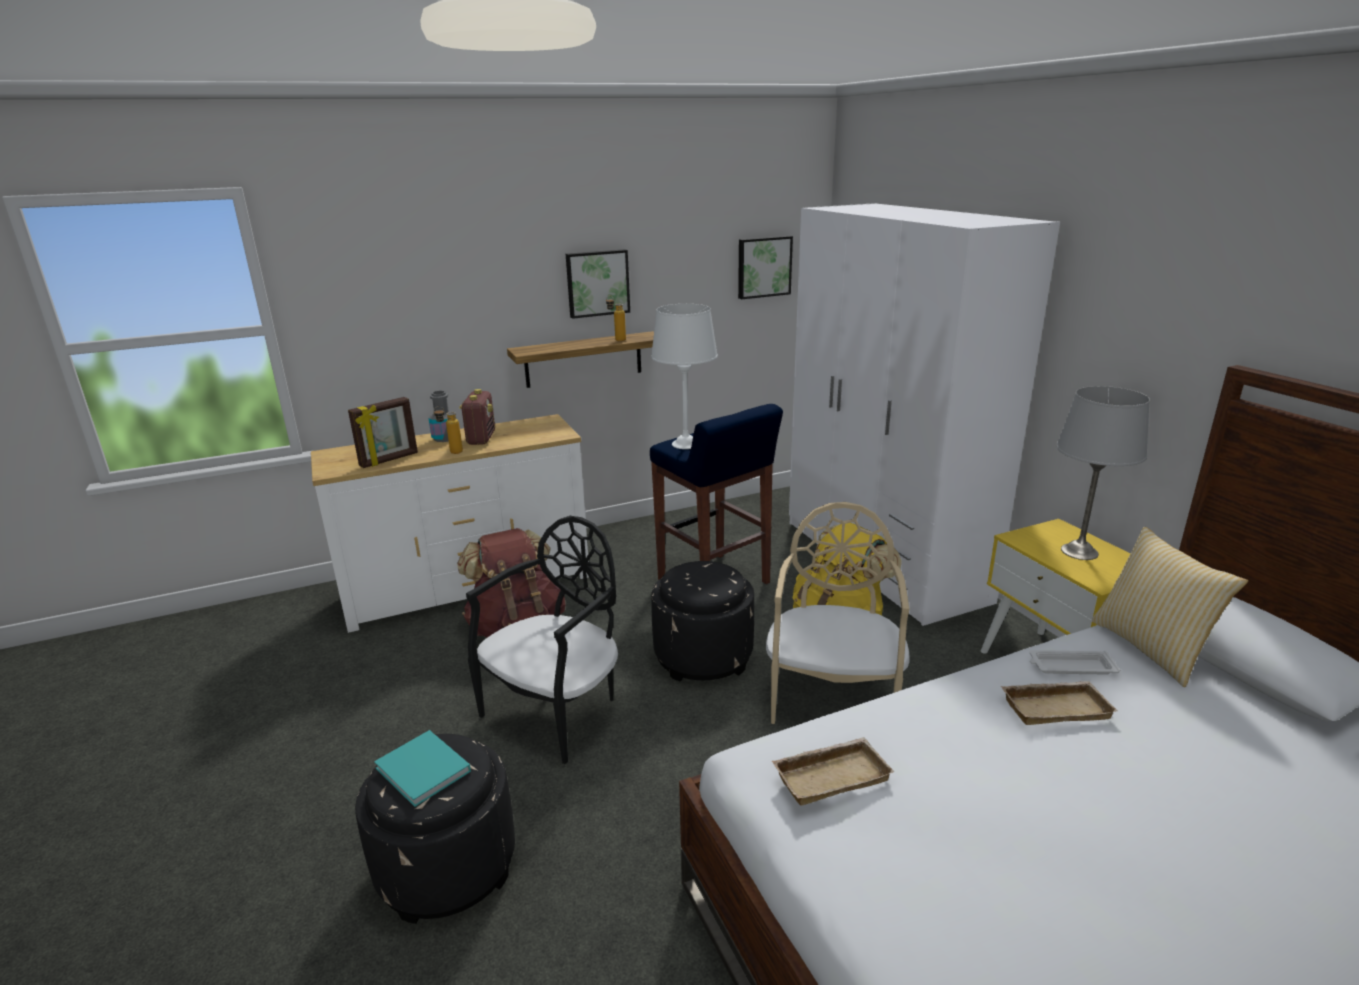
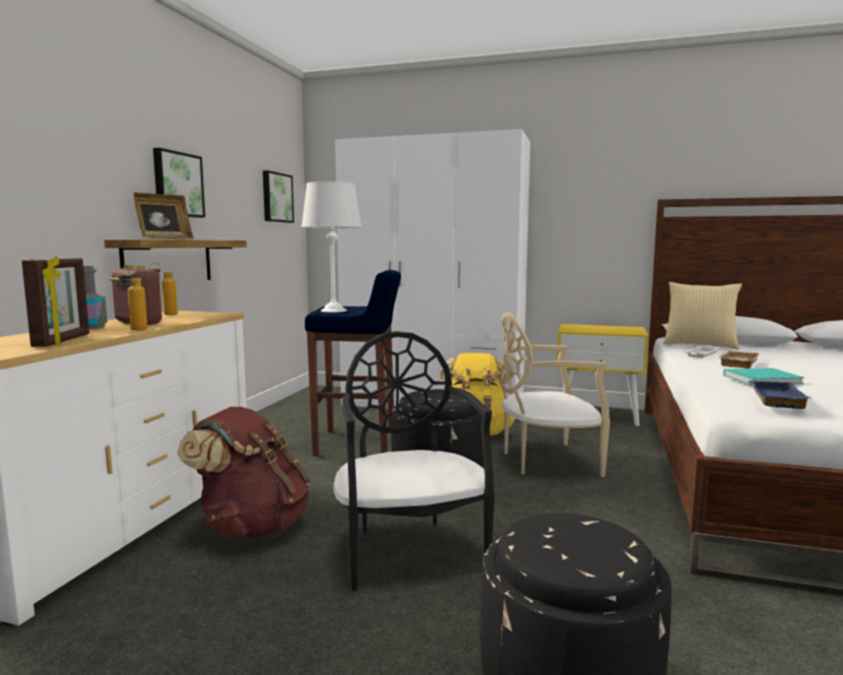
camera: 50 degrees left, 15 degrees down
(424, 771) = (575, 542): turquoise book -> turquoise book (764, 379)
(566, 344) = (164, 239): none -> picture frame
(616, 339) = (204, 239): bottle -> bottle (164, 314)
(831, 775) = (773, 398): beige tray -> blue tray
(833, 697) = (546, 461): beige chair -> beige chair turned 60 degrees counterclockwise
(1080, 551) = (601, 328): grey table lamp -> none

